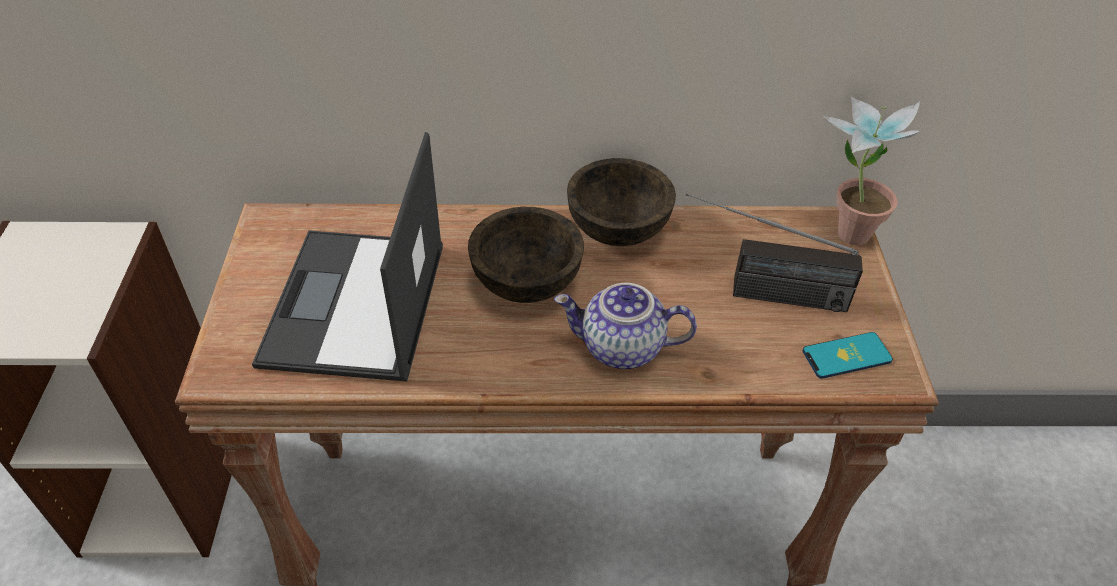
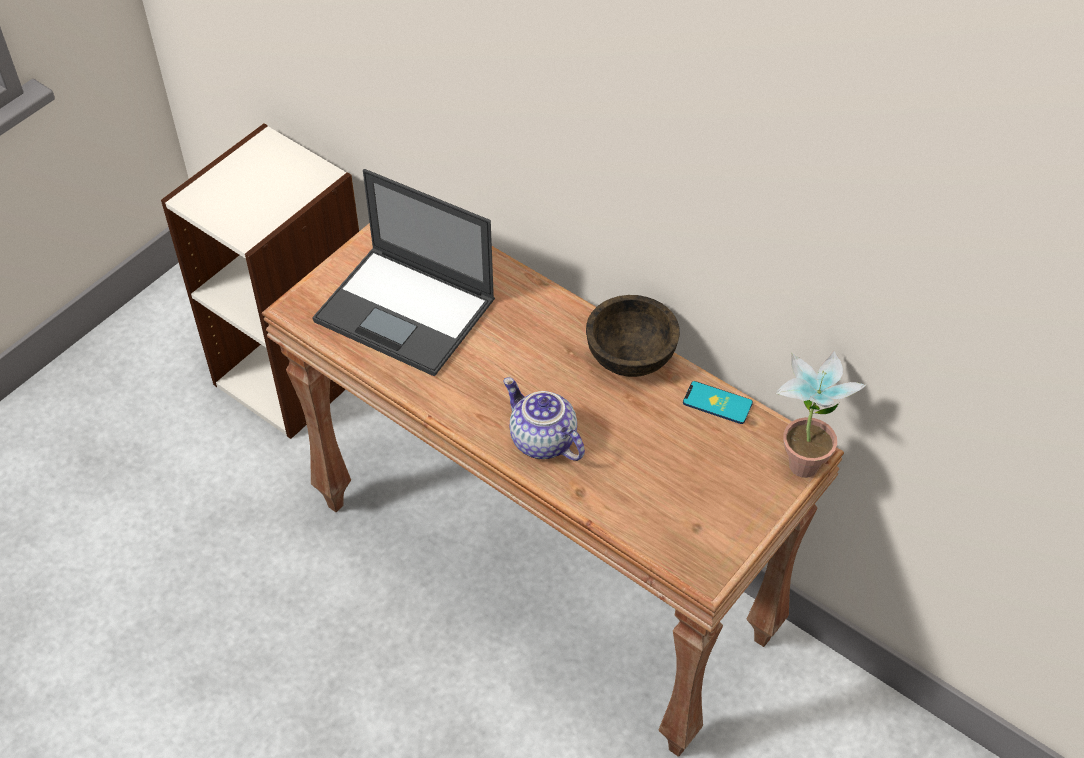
camera: 40 degrees right, 5 degrees up
(355, 306) = (407, 311): laptop -> laptop turned 105 degrees counterclockwise
(525, 281) = (527, 358): brown bowl -> none
(758, 292) = (678, 462): radio -> none
(846, 356) = (687, 541): phone -> phone (717, 403)

